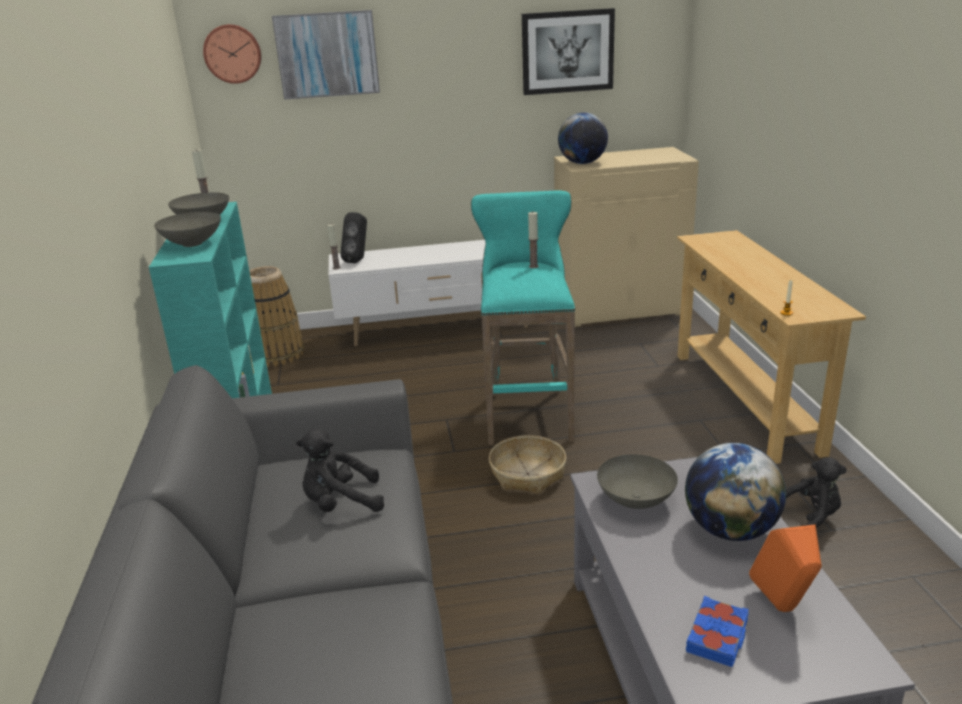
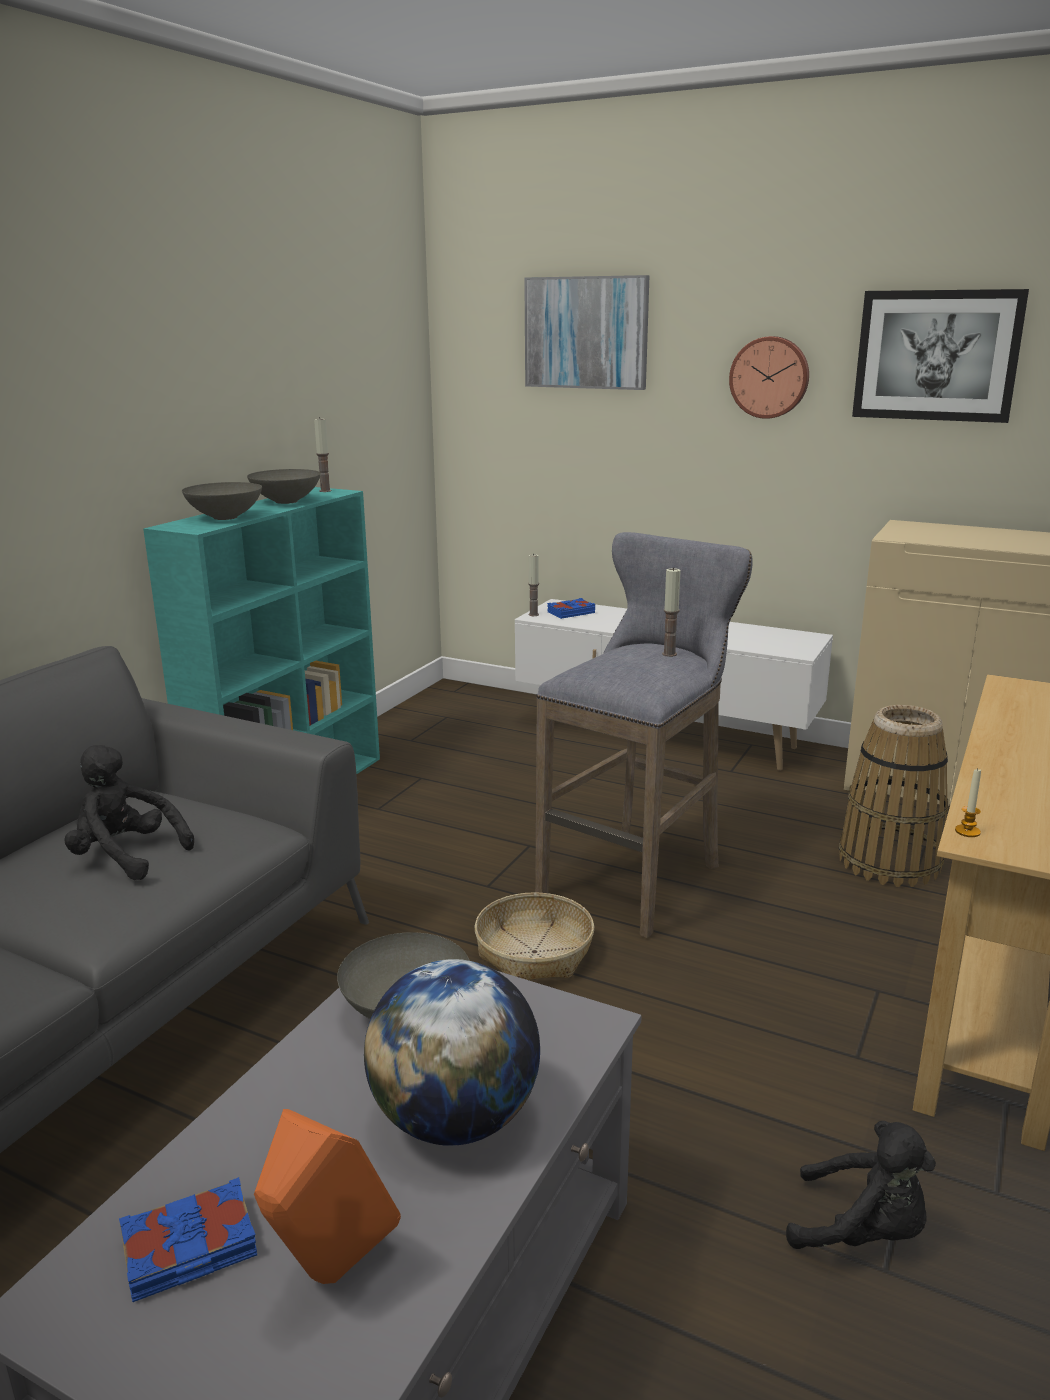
camera: 35 degrees right, 5 degrees down
(232, 53) = (479, 323): wall clock -> wall clock (769, 377)
(277, 354) = (452, 708): basket -> basket (889, 861)
(358, 260) = (570, 612): black speaker -> blue book
(527, 413) = (636, 877): turquoise stool -> grey stool
(582, 163) = (912, 533): globe -> none

